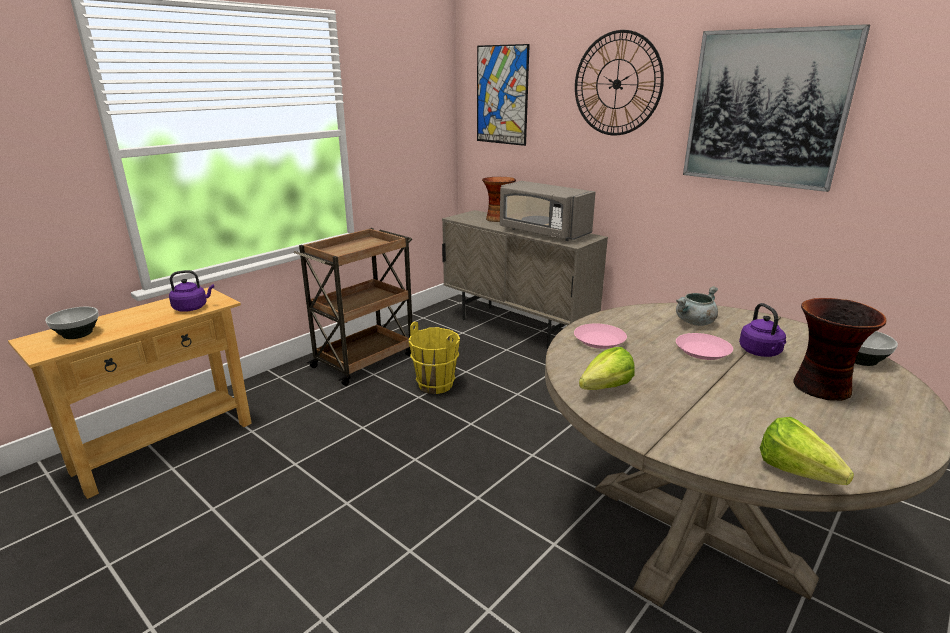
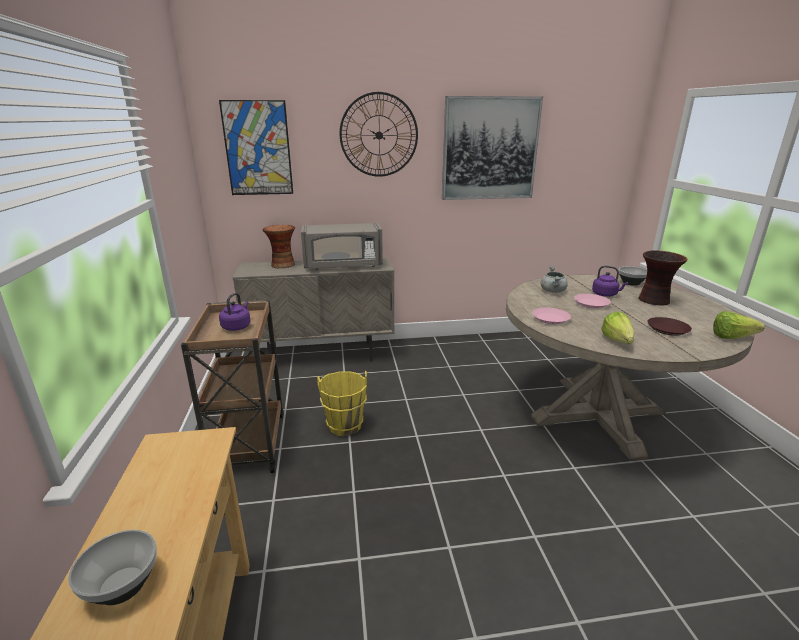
camera: 50 degrees left, 0 degrees up
(192, 308) = (196, 461): purple kettle -> purple kettle (237, 326)
(718, 415) = (668, 329): none -> brown plate

